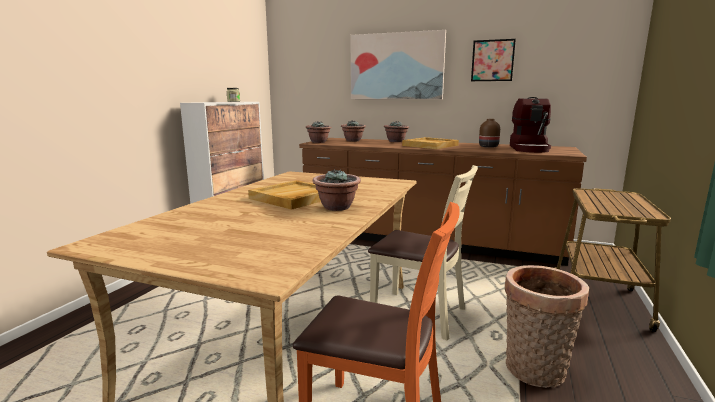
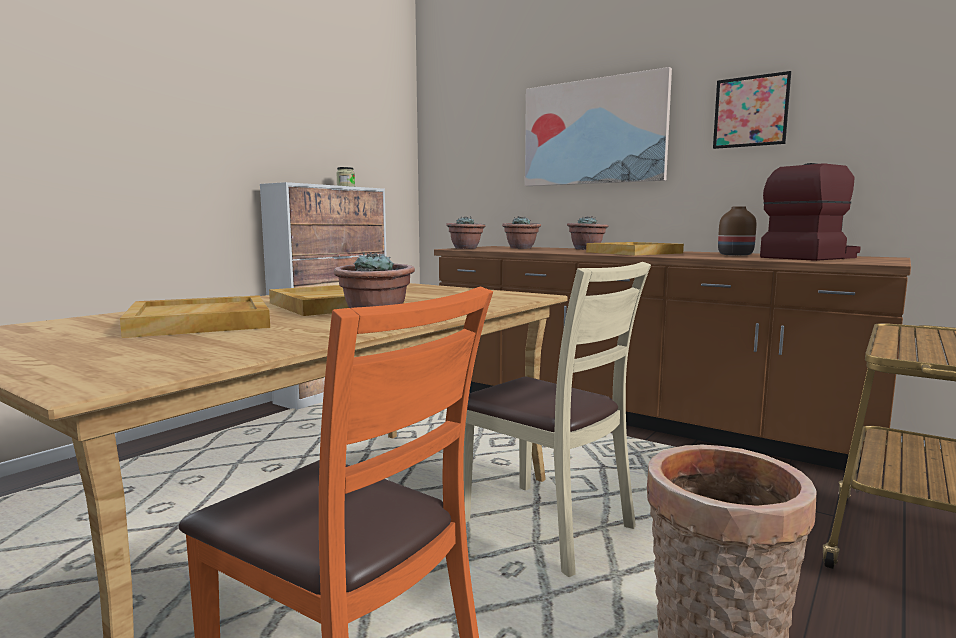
camera: 15 degrees right, 5 degrees down
(237, 220) = (201, 322): none -> beige tray
(529, 149) = (809, 257): coffee machine -> coffee machine turned 150 degrees counterclockwise

